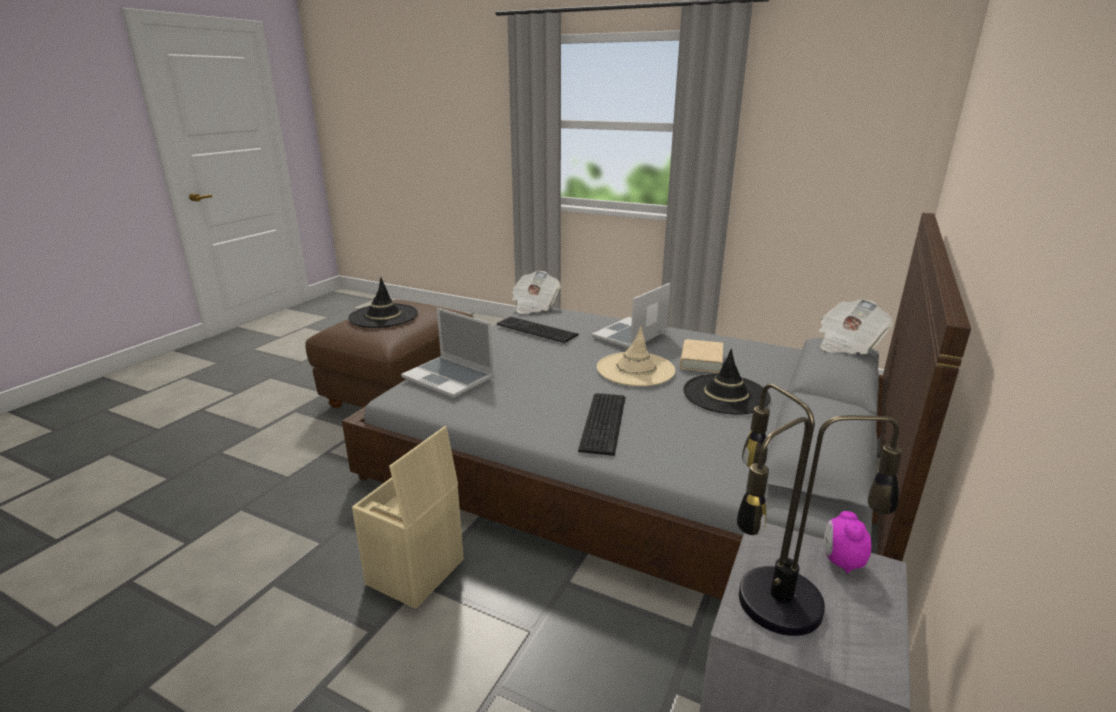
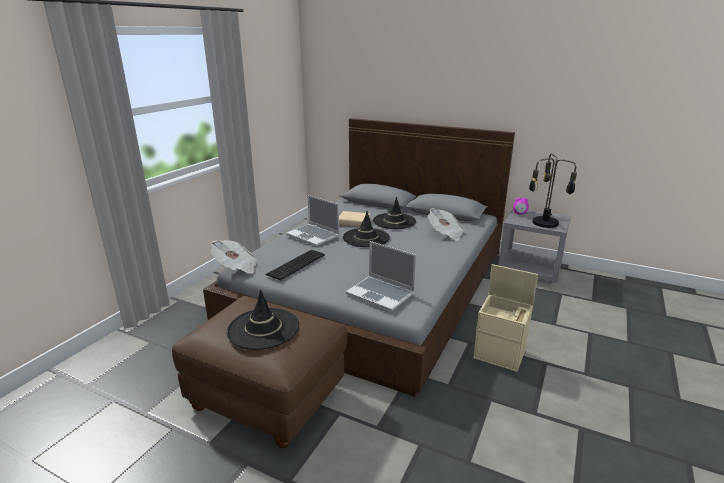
camera: 90 degrees left, 0 degrees up
(450, 378) = (381, 294): laptop -> laptop turned 90 degrees clockwise
(605, 422) = (430, 248): keyboard -> none
(635, 369) = (366, 238): beige hat -> black hat
(848, 344) = (368, 184): newspaper -> newspaper (445, 234)

